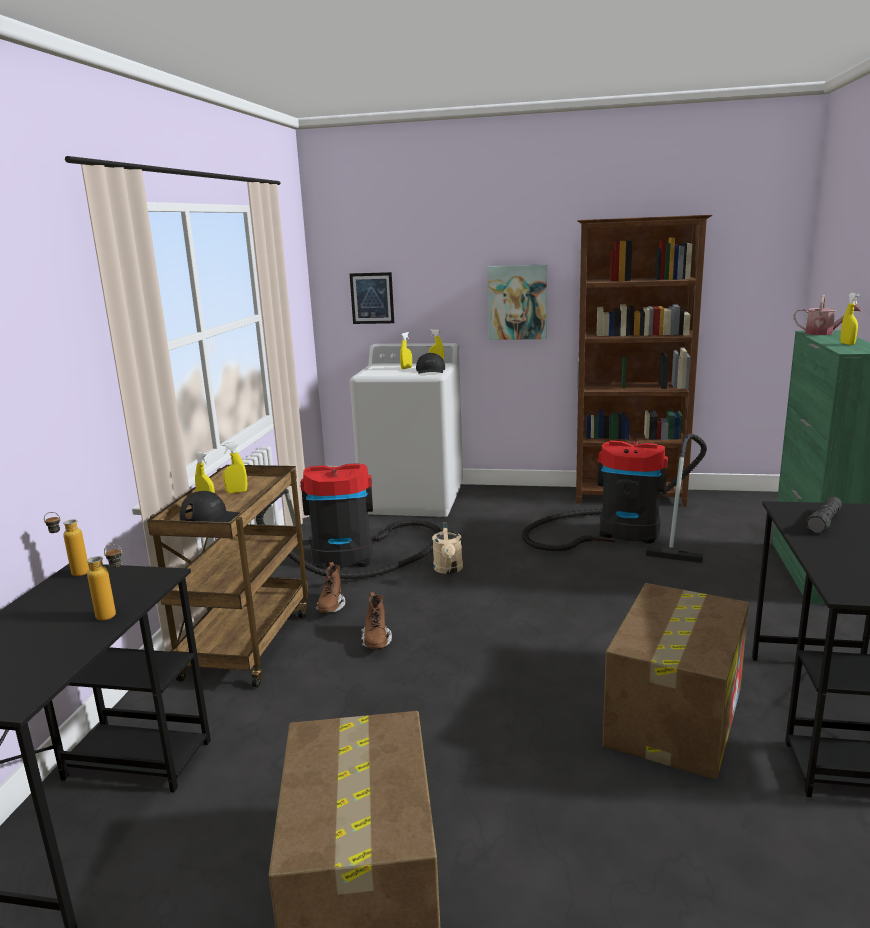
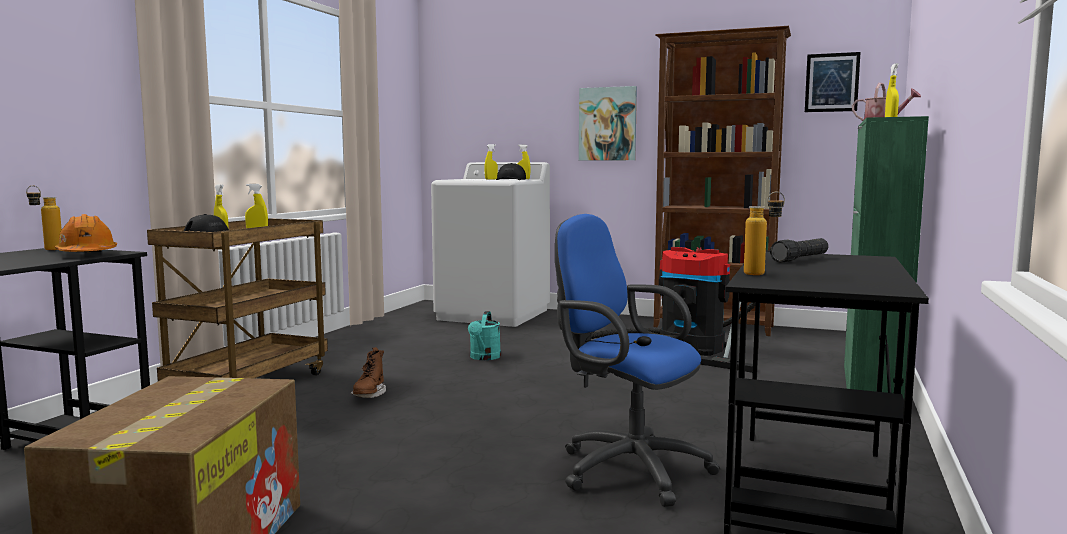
camera: 10 degrees right, 10 degrees down
(114, 615) = (41, 261): bottle -> bottle (762, 274)
(139, 587) = (87, 255): none -> orange hard hat
(331, 607) = (349, 371): brown boot -> none
(350, 557) = (398, 344): vacuum cleaner -> none
(372, 298) = (473, 120): picture -> picture (832, 82)
(448, 570) = (484, 358): beige watering can -> turquoise watering can
(674, 715) = (626, 469): cardboard box -> blue office chair

